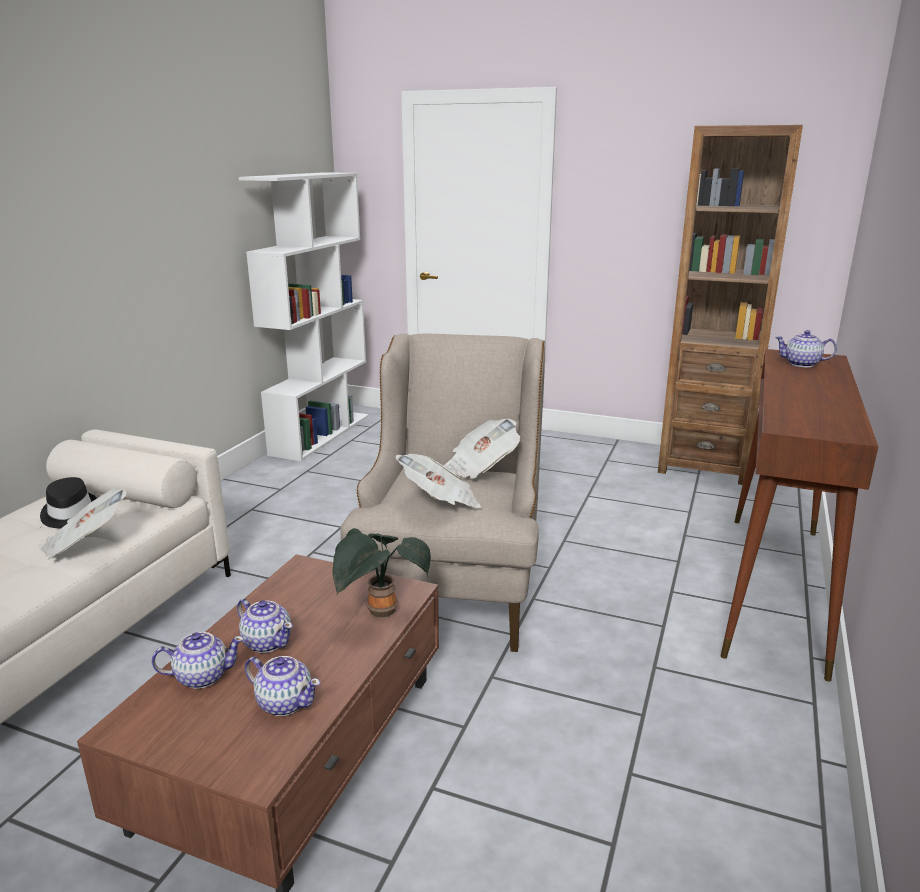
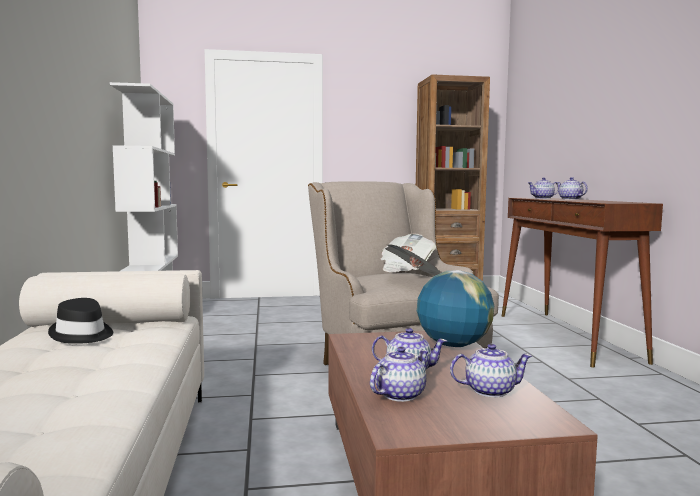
camera: 30 degrees left, 15 degrees down
(85, 544) = (143, 345): newspaper -> none
(380, 613) = (453, 345): potted plant -> globe
(822, 381) = (570, 199): none -> teapot

